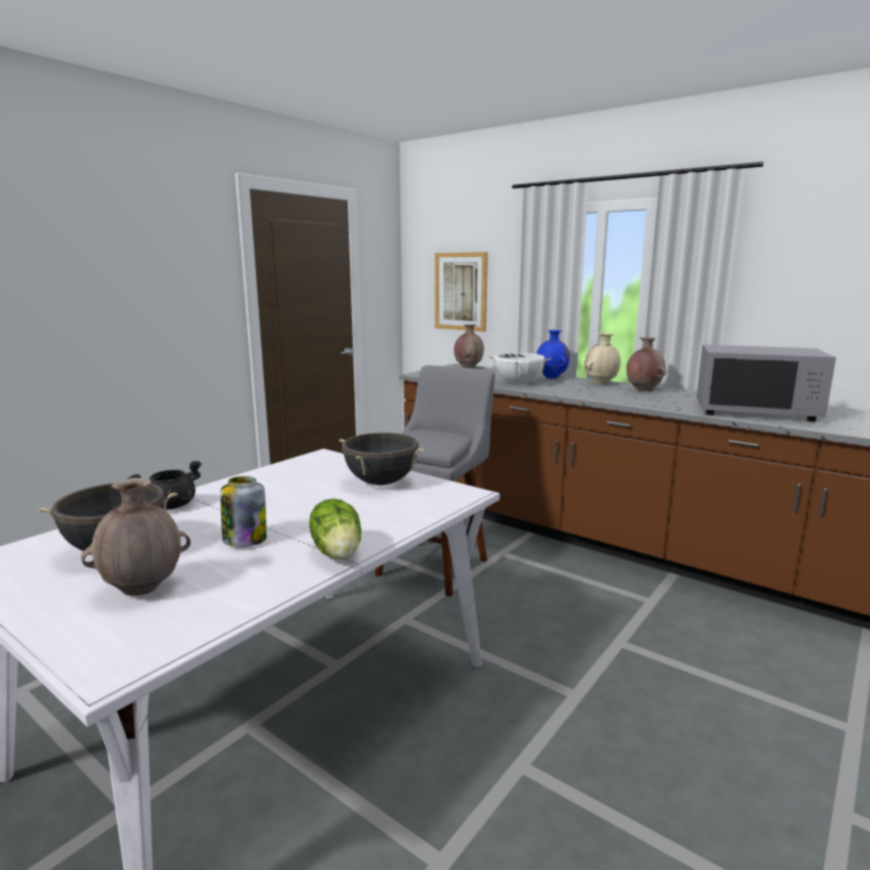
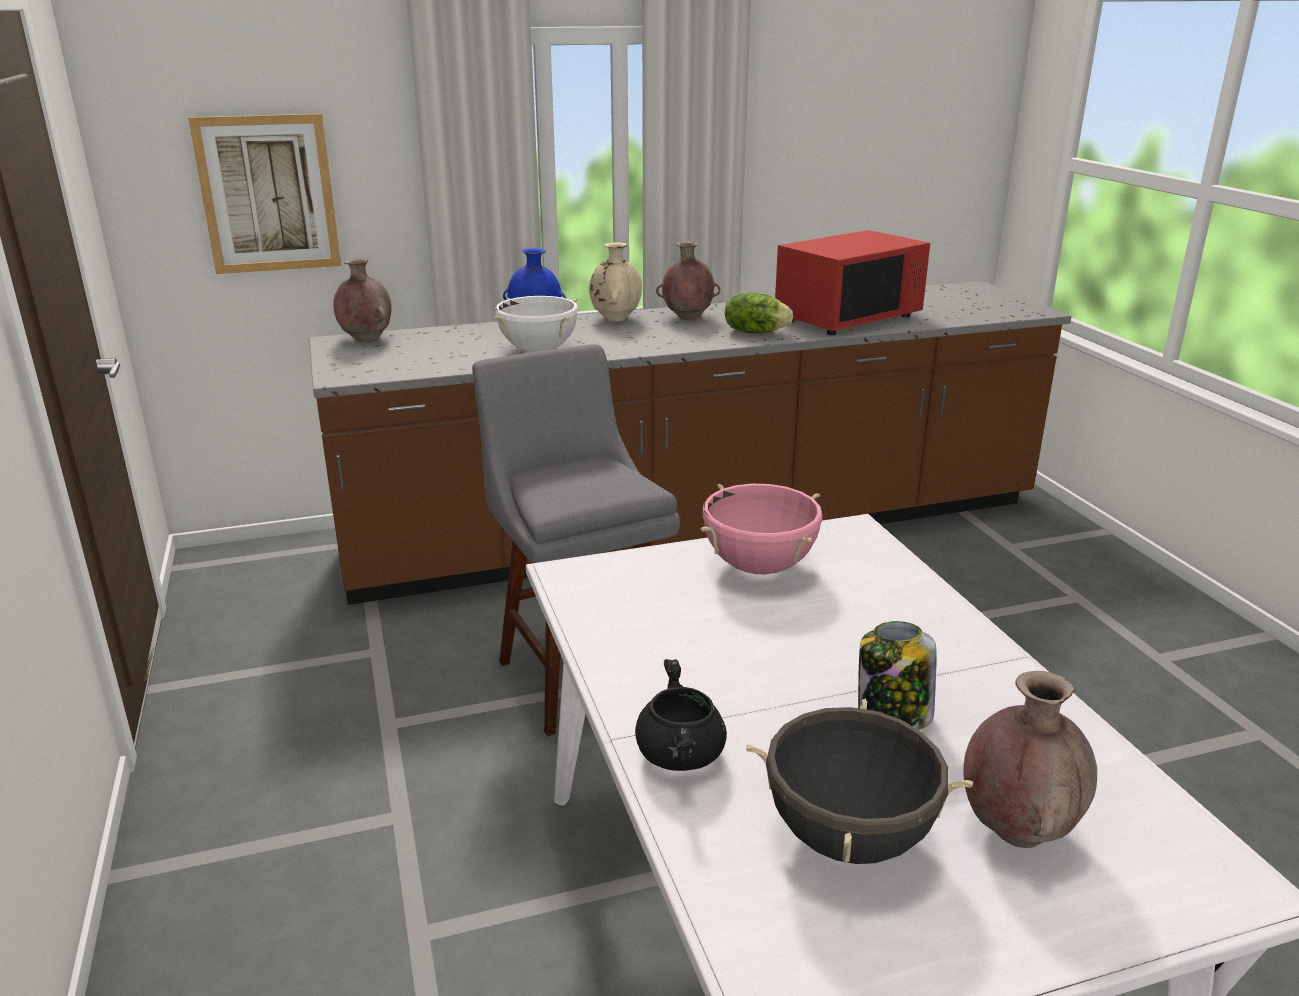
camera: 55 degrees left, 10 degrees up
(338, 552) = (986, 659): lettuce -> lettuce (755, 332)
(381, 483) = (759, 567): black cooking pot -> pink cooking pot
(755, 411) = (848, 318): grey microwave -> red microwave

